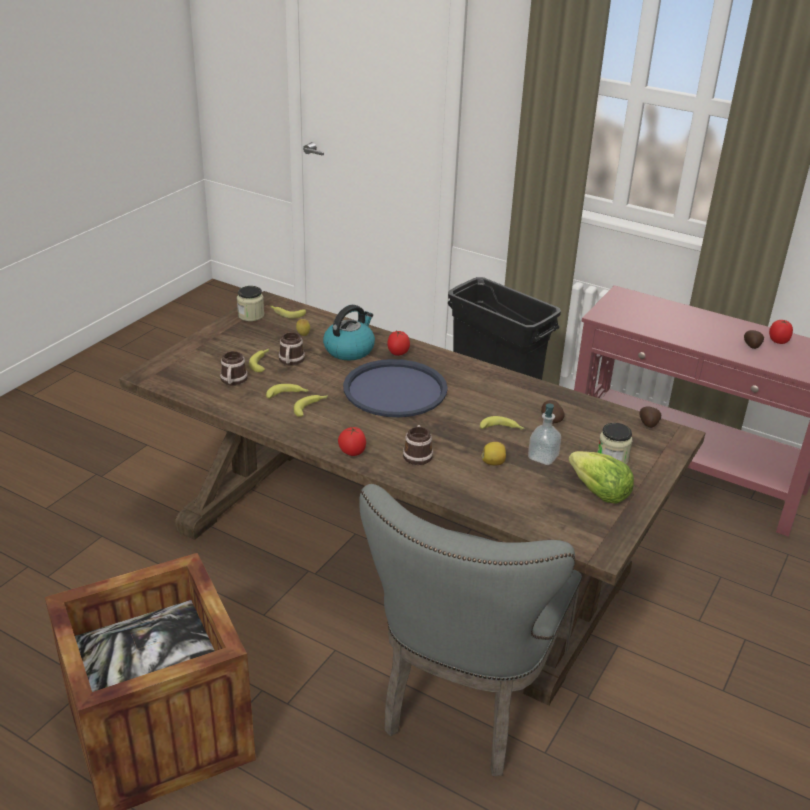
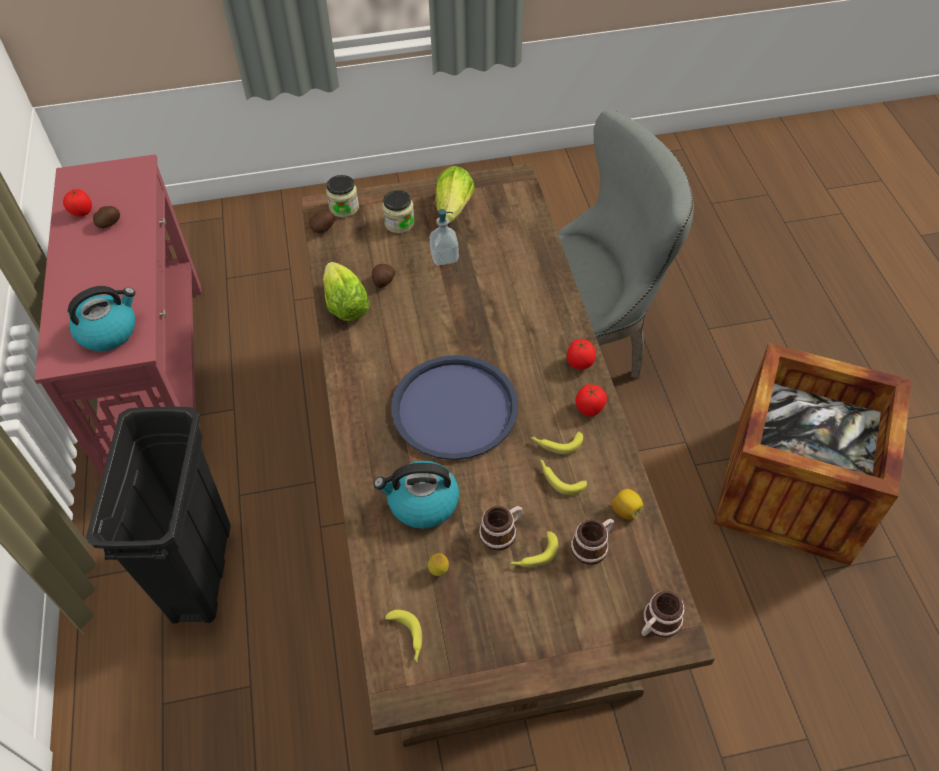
camera: 130 degrees left, 20 degrees up
(251, 315) = (452, 672): jar -> jar (344, 208)
(398, 353) = (385, 457): tomato -> tomato (589, 409)
(417, 454) = (530, 325): mug -> mug (657, 624)
(493, 463) = (485, 277): lemon -> lemon (626, 510)
(502, 429) = (432, 300): banana -> none
(545, 395) = (345, 306): none -> lettuce
(629, 313) = (108, 331): none -> kettle

